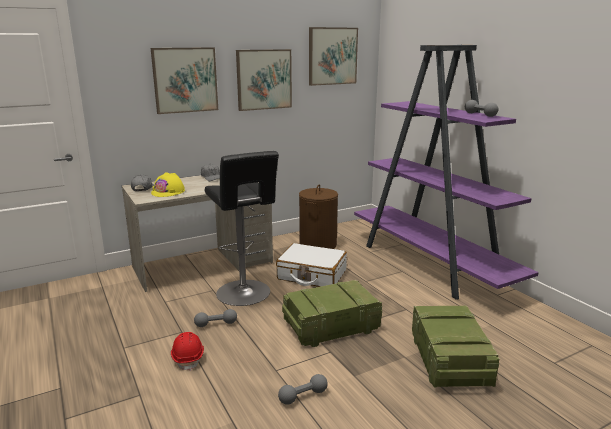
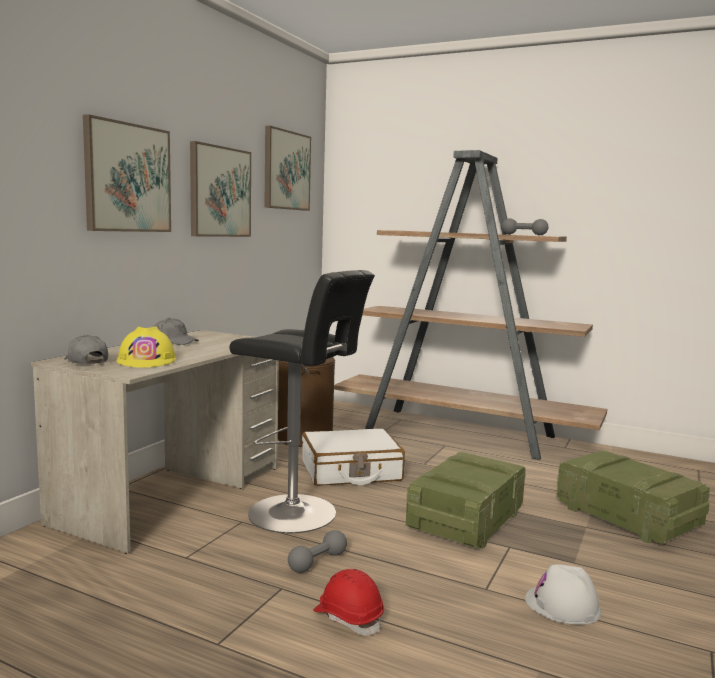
camera: 35 degrees left, 10 degrees down
(303, 396) = (562, 605): grey dumbbell -> white hard hat
(431, 264) = (462, 433): purple bookcase -> brown bookcase

